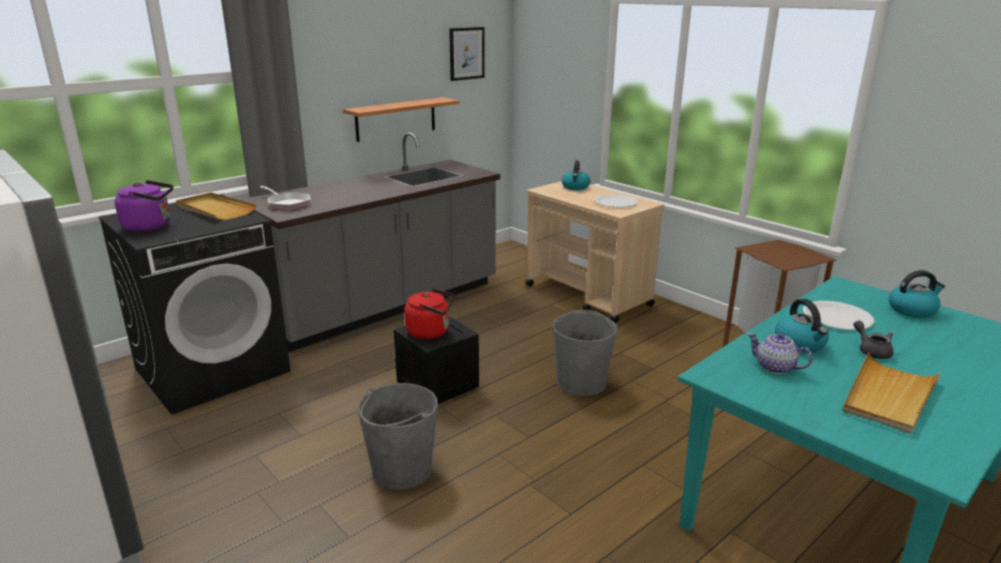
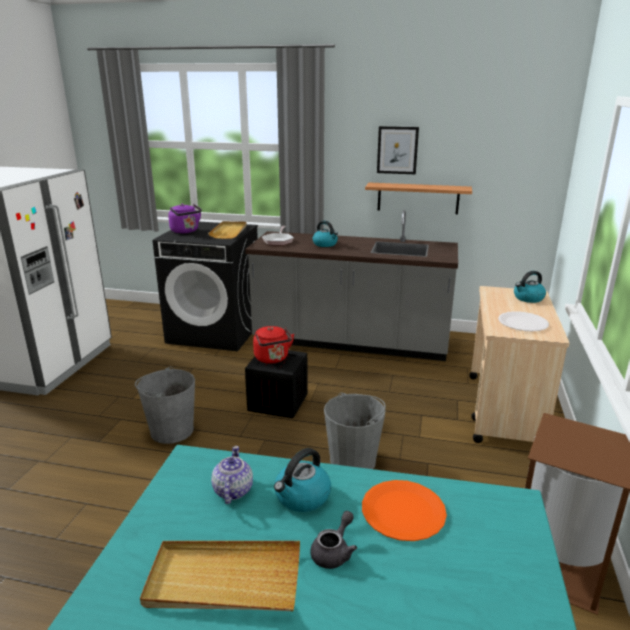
camera: 55 degrees right, 0 degrees up
(466, 53) = (507, 149): picture -> picture (397, 150)
(837, 317) = (403, 511): white plate -> orange plate
(912, 310) = (509, 574): kettle -> kettle (325, 244)

